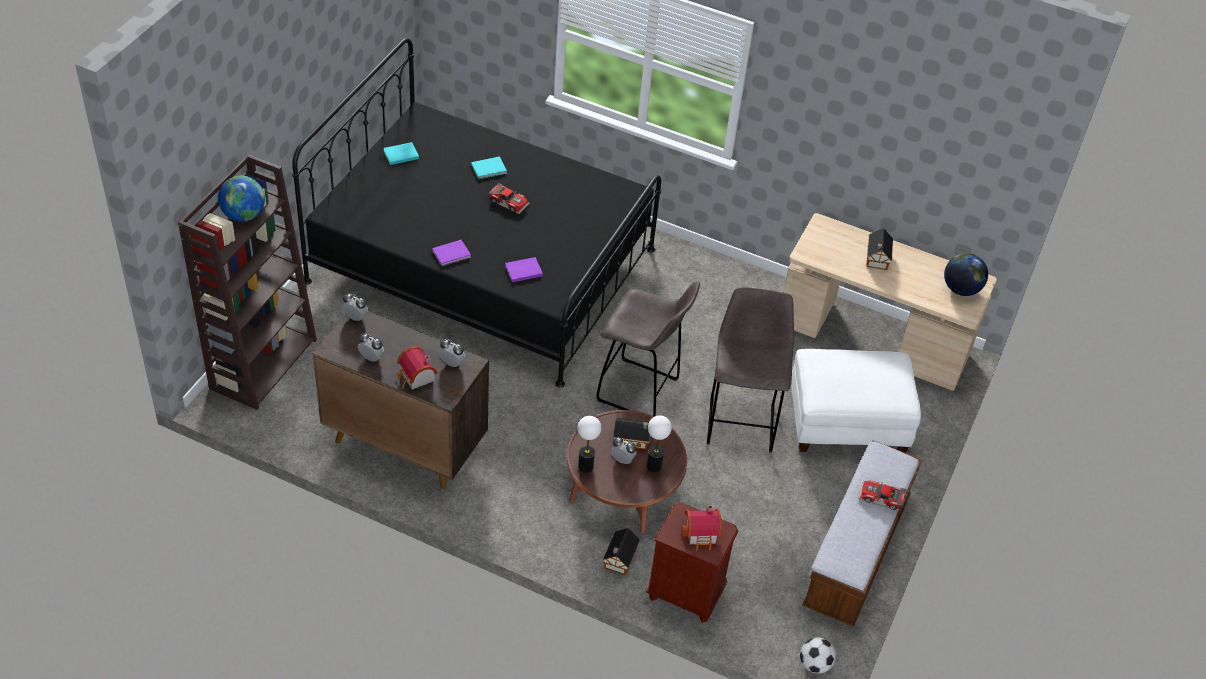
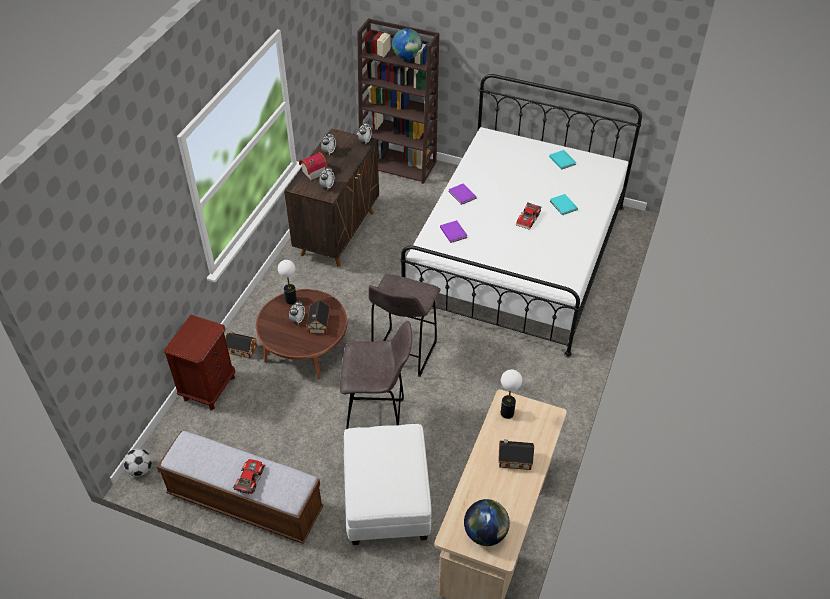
camera: 90 degrees right, 0 degrees up
(482, 265) = (517, 254): black bed -> white bed
(653, 466) = (293, 338): table lamp -> table lamp (507, 413)
(702, 535) = (192, 340): toy house -> none

